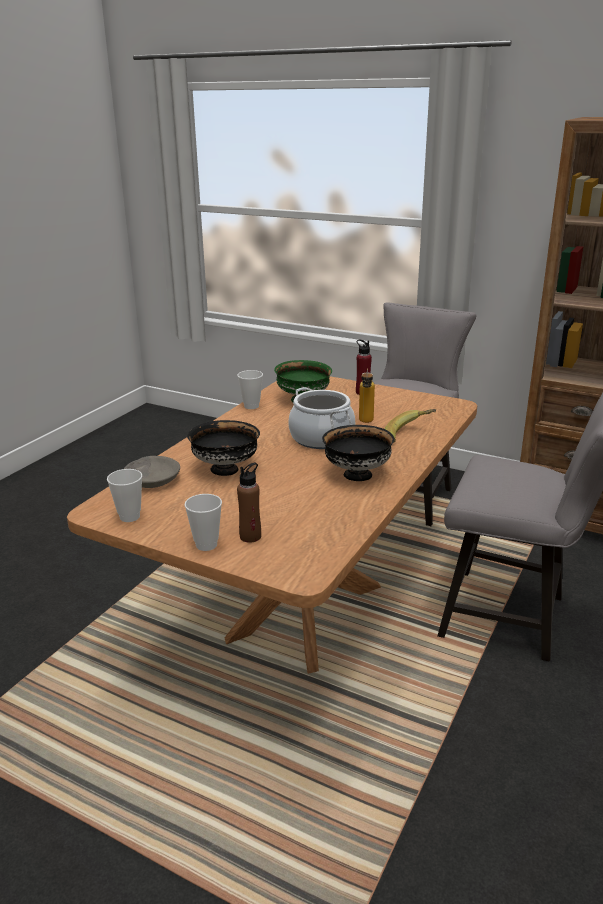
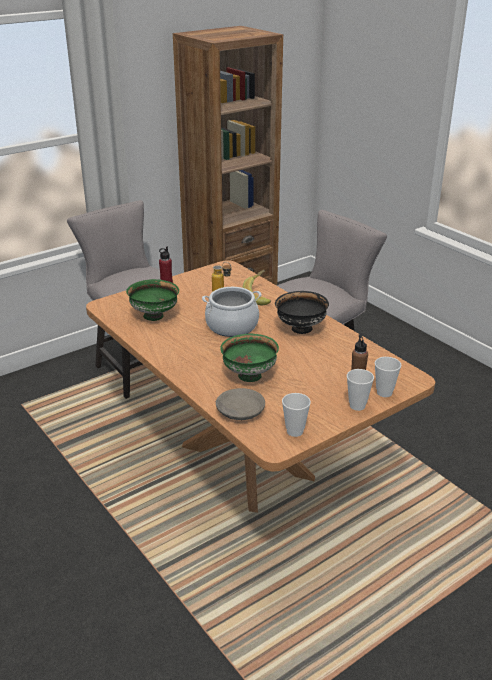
camera: 65 degrees left, 5 degrees up
(225, 469) = (249, 375): black bowl -> green bowl
(251, 406) = (140, 339): cup -> cup (384, 393)

